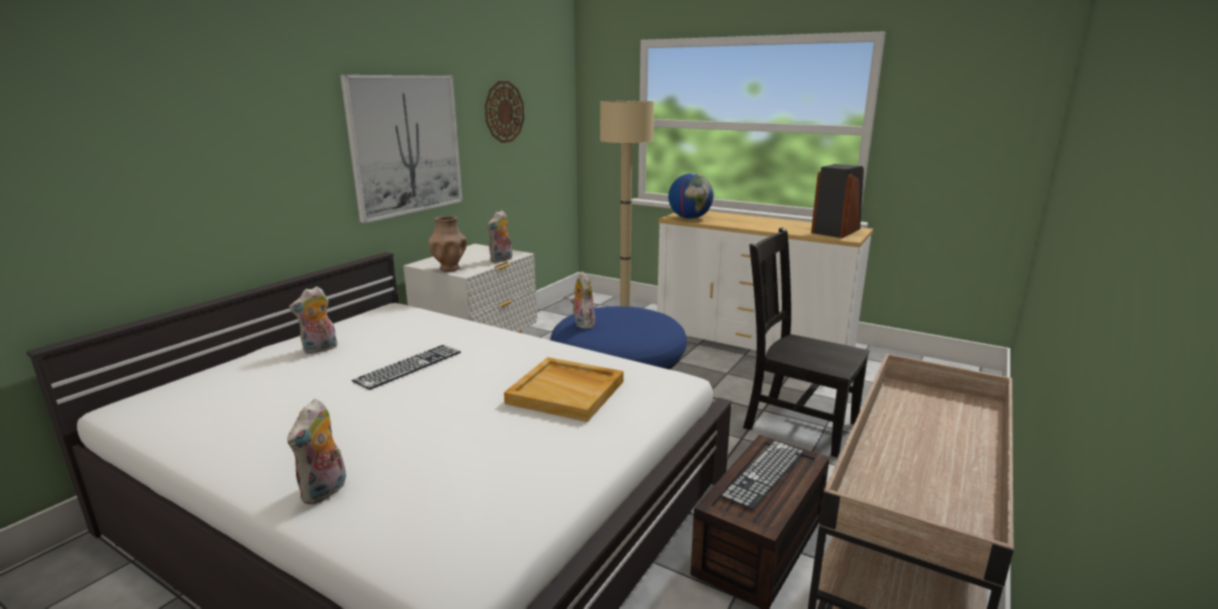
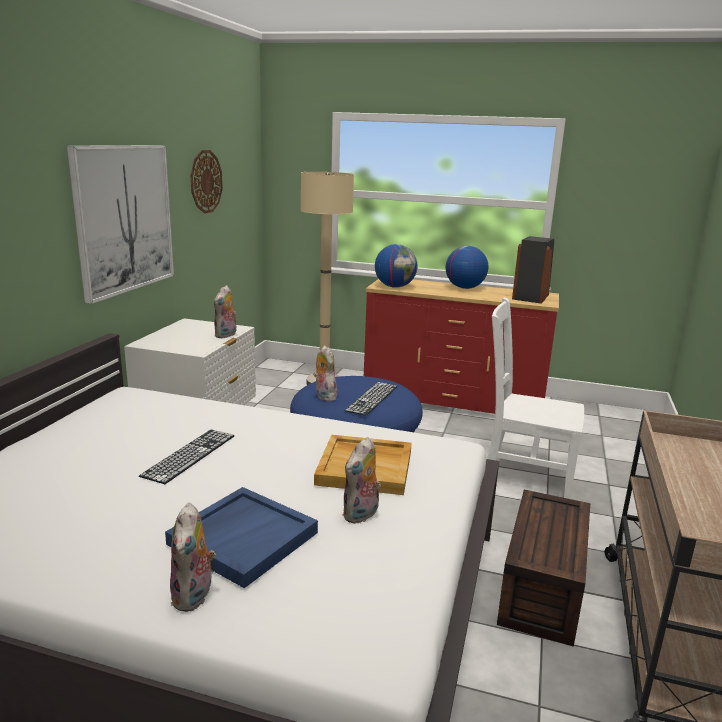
camera: 15 degrees left, 0 degrees up
(320, 349) = (77, 444): plush toy -> plush toy (361, 515)
(403, 444) = (243, 537): none -> blue tray
(449, 268) = (178, 347): brown vase -> none
(752, 343) = (453, 401): white dresser -> red dresser
(764, 473) = (546, 524): keyboard -> keyboard (372, 398)
(766, 221) = (464, 288): none -> globe
(796, 423) = (523, 474): black chair -> white chair

